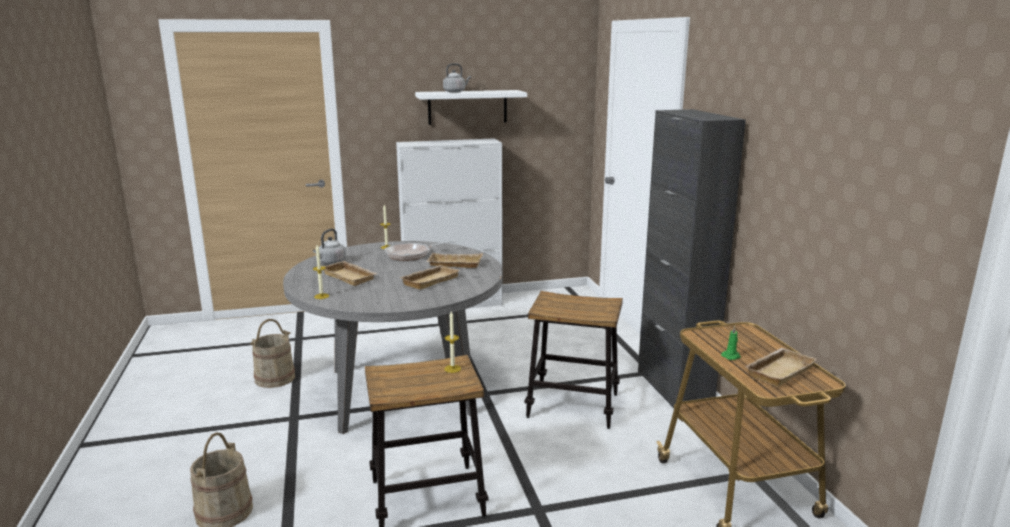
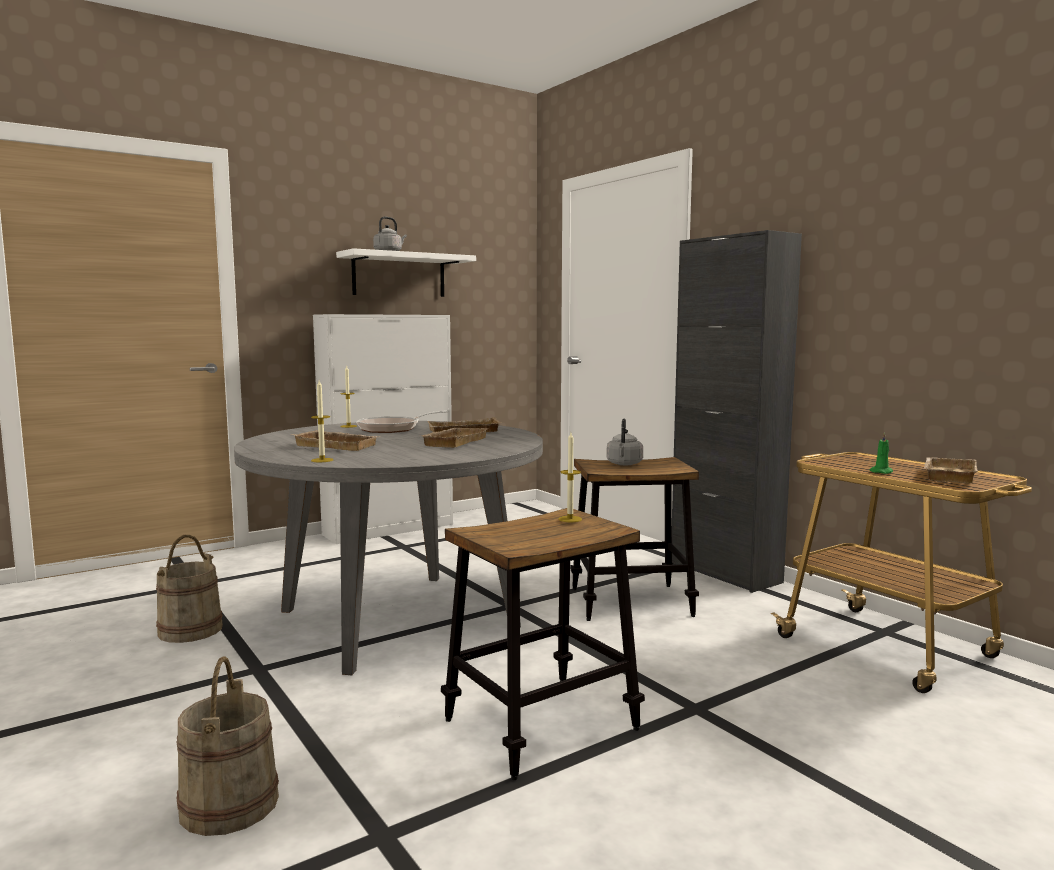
camera: 20 degrees left, 10 degrees down
(330, 263) = (289, 439): grey kettle -> grey kettle (624, 464)

